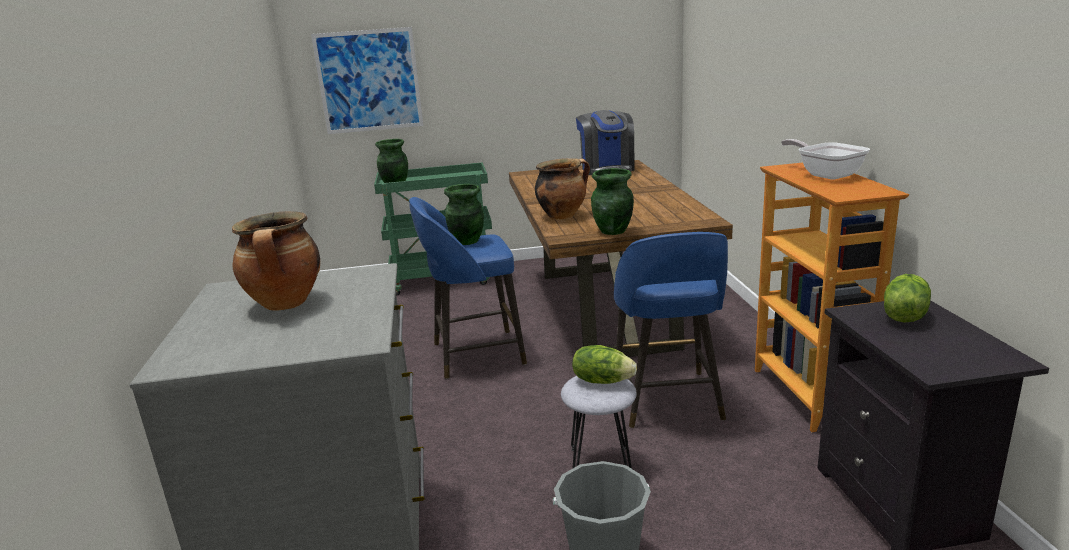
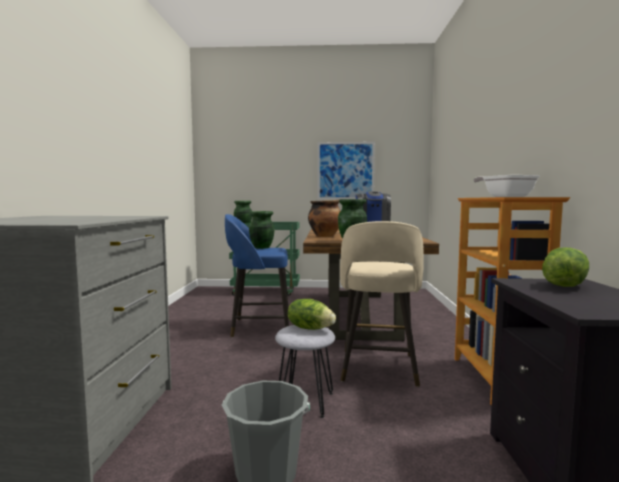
camera: 10 degrees right, 15 degrees down
(286, 304) = (65, 218): cooking pot -> none
(369, 81) = (239, 169): picture -> picture (345, 171)
(667, 401) = (378, 369): blue stool -> beige stool

